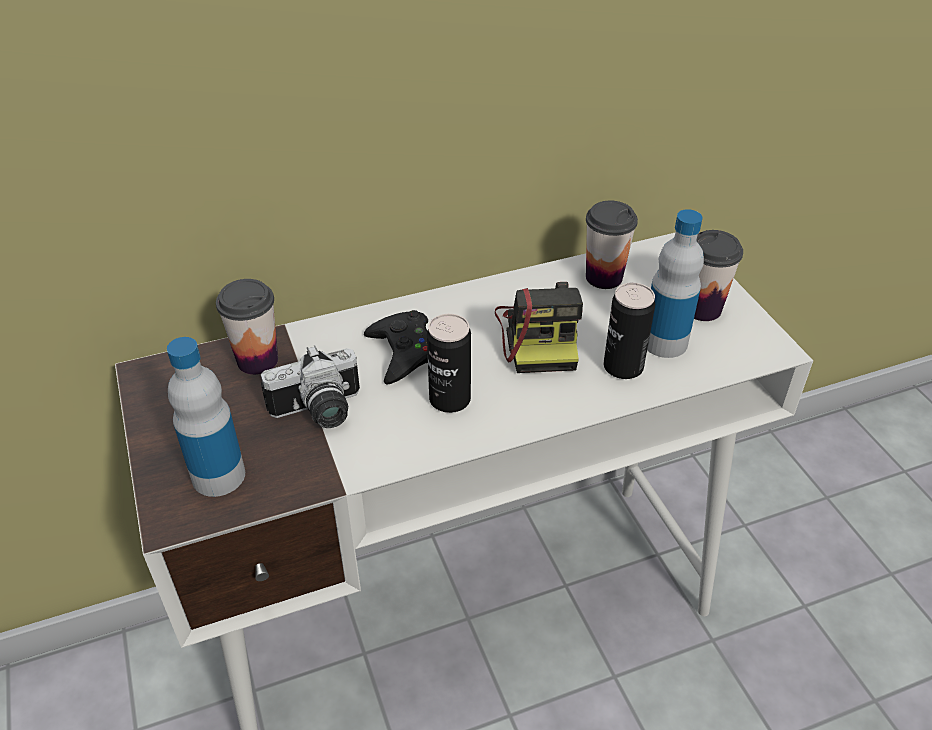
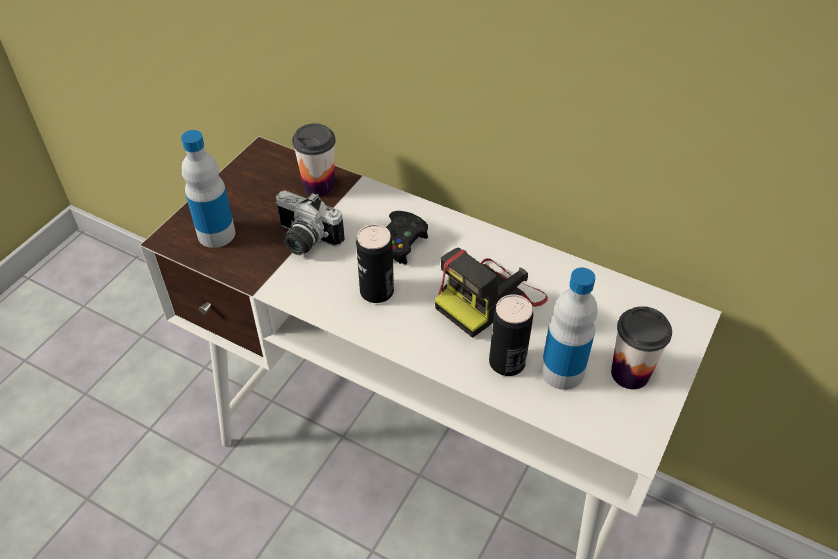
camera: 50 degrees right, 5 degrees up
(604, 277) = (595, 296): cup -> none

